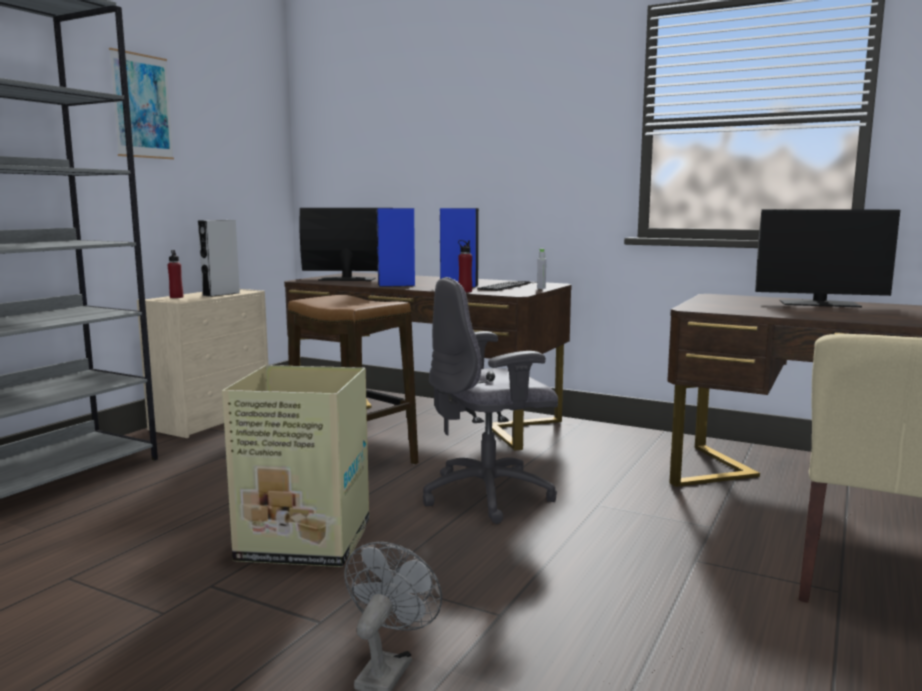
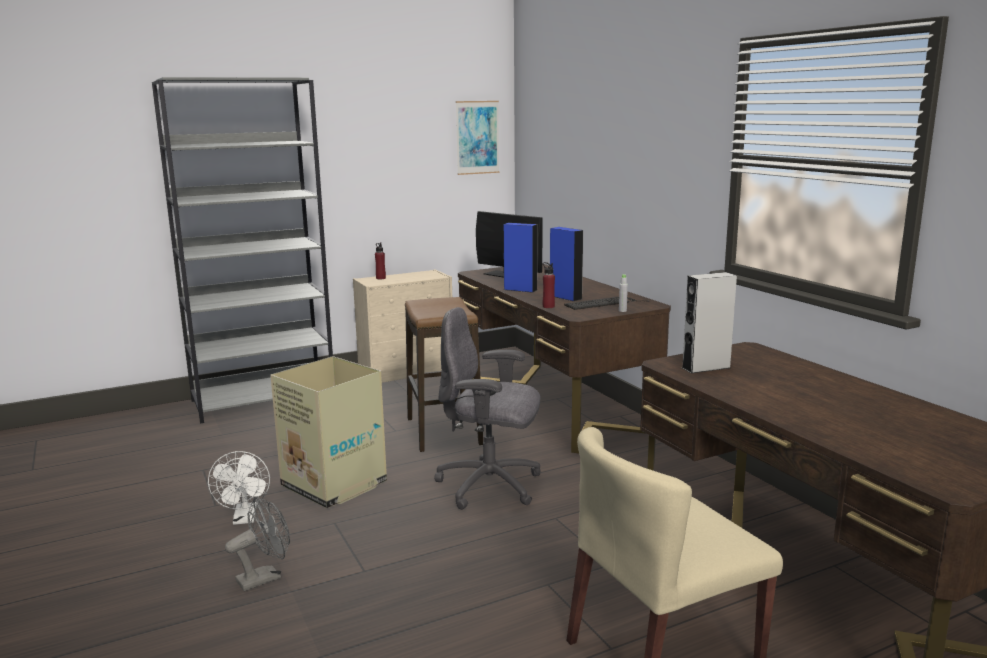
camera: 35 degrees right, 5 degrees up
(142, 106) = (364, 133): picture -> picture (477, 137)
(221, 294) = (415, 278): grey speaker -> grey speaker (706, 368)
(240, 614) = (245, 519): none -> white fan
(819, 304) = (812, 379): monitor -> none

